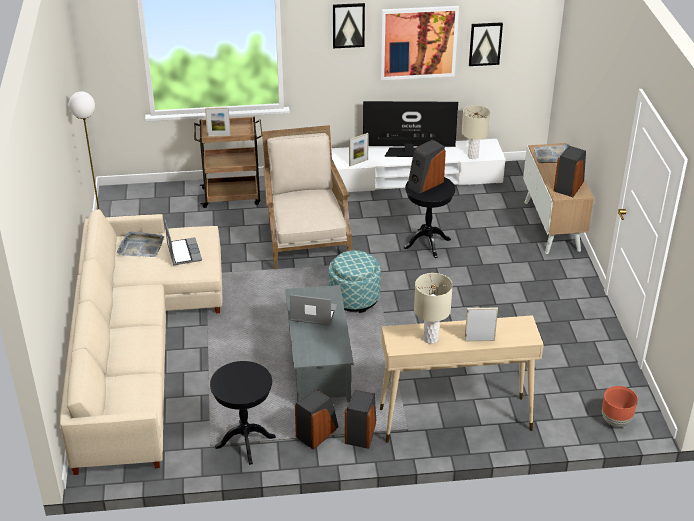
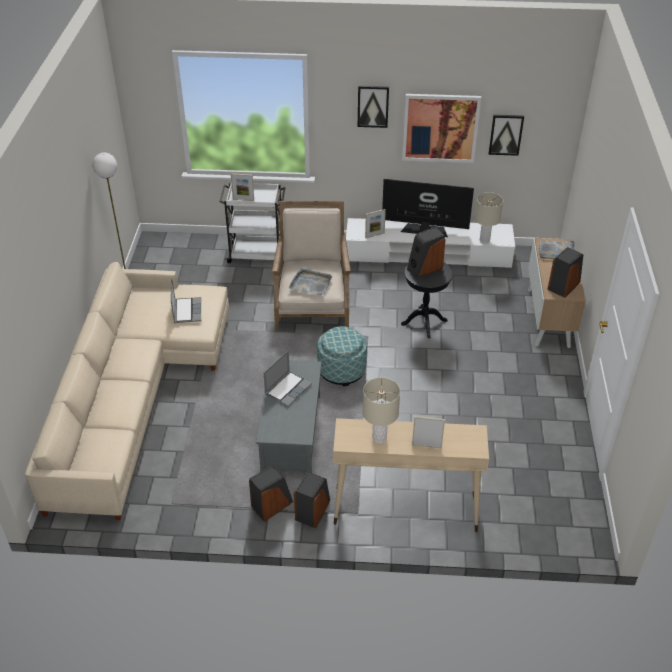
camera: 10 degrees right, 5 degrees up
(141, 246) = (150, 300): grey tray -> grey tray (310, 283)
(232, 196) = (257, 254): brown cart -> white cart
(245, 442) = (204, 505): black side table -> none
(313, 314) = (288, 389): laptop -> laptop turned 105 degrees clockwise
(616, 421) = (562, 533): brown planter -> none

